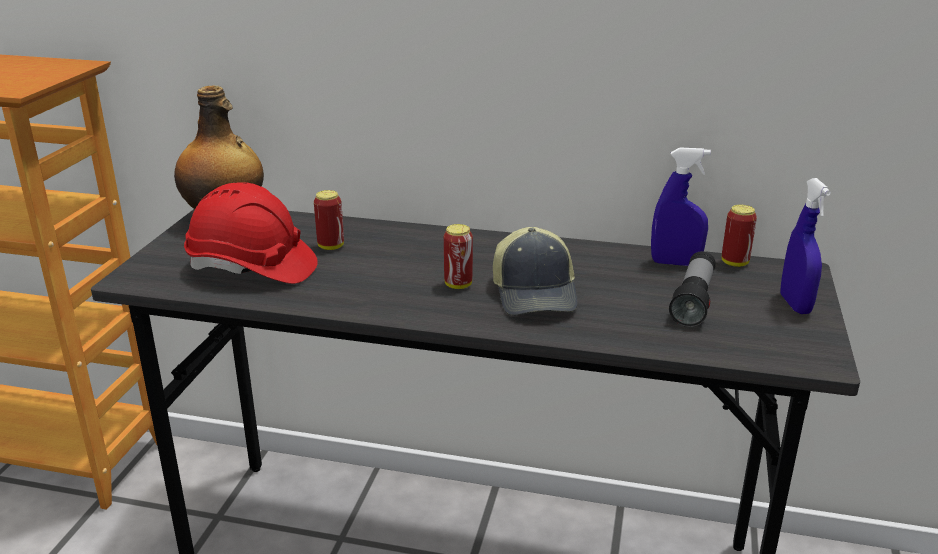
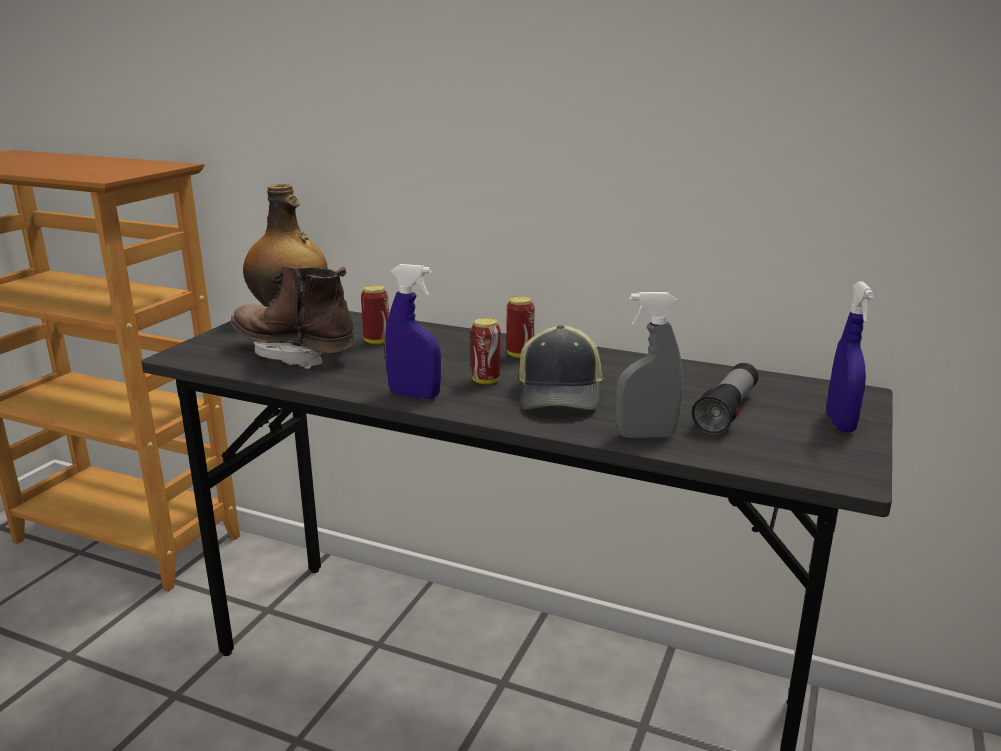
camera: 10 degrees right, 5 degrees down
(252, 268) = (294, 354): red hard hat -> brown boot
(630, 333) = (646, 435): none -> grey spray bottle
(675, 263) = (720, 377): blue spray bottle -> blue spray bottle (414, 395)
(734, 263) = (785, 381): can -> can (520, 355)

